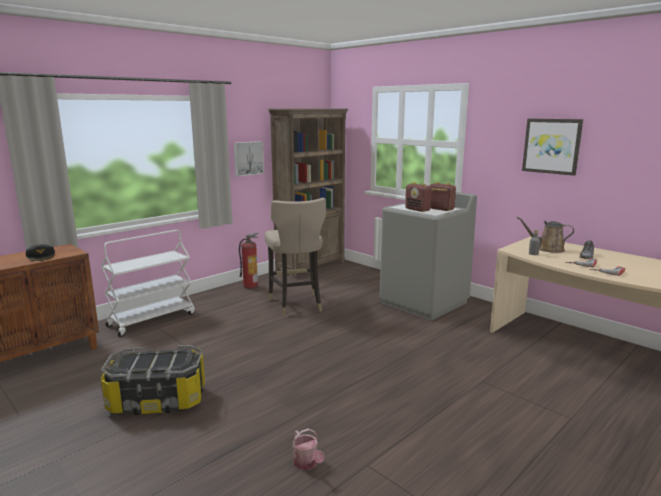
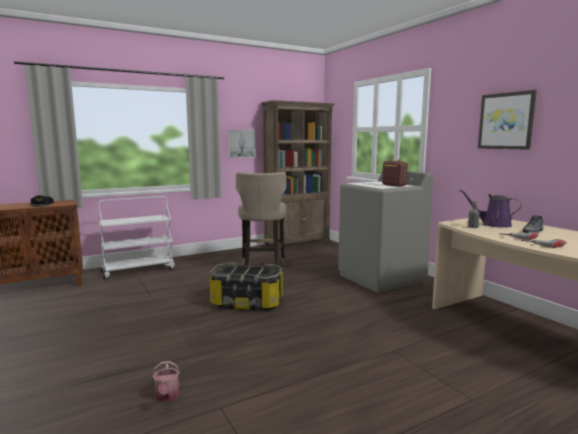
camera: 15 degrees right, 5 degrees down
(158, 400) = (91, 327): storage box -> storage box (247, 303)
(250, 286) = (235, 254): fire extinguisher -> none
(418, 210) = (370, 185): radio -> none
(547, 249) = (493, 224): brown watering can -> purple watering can

